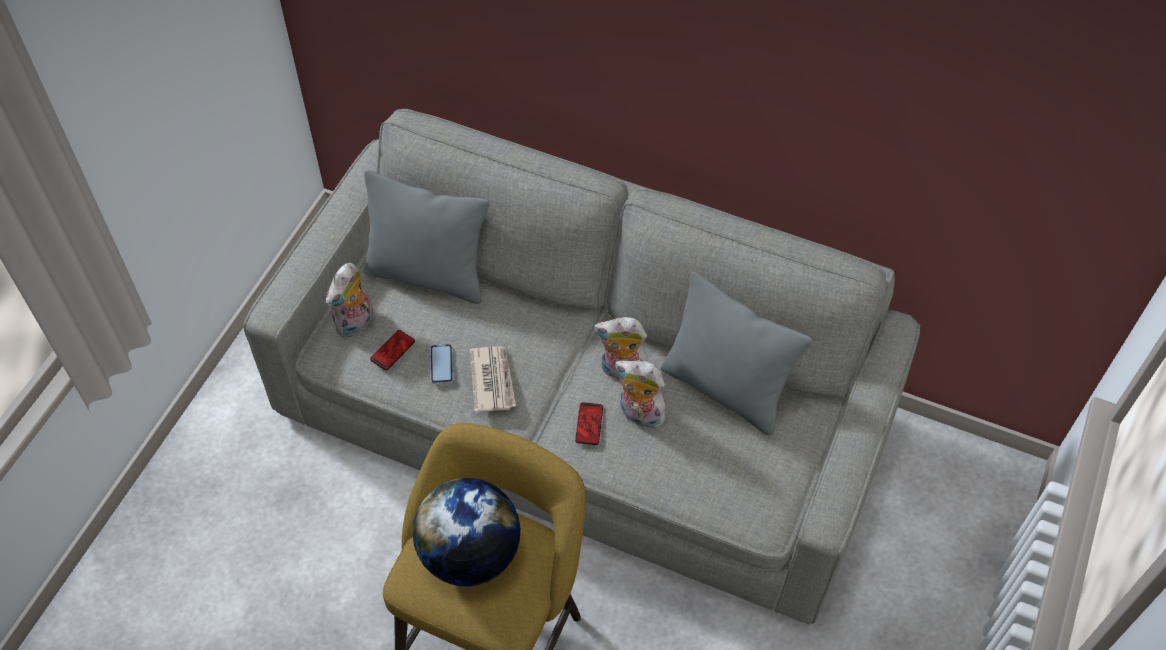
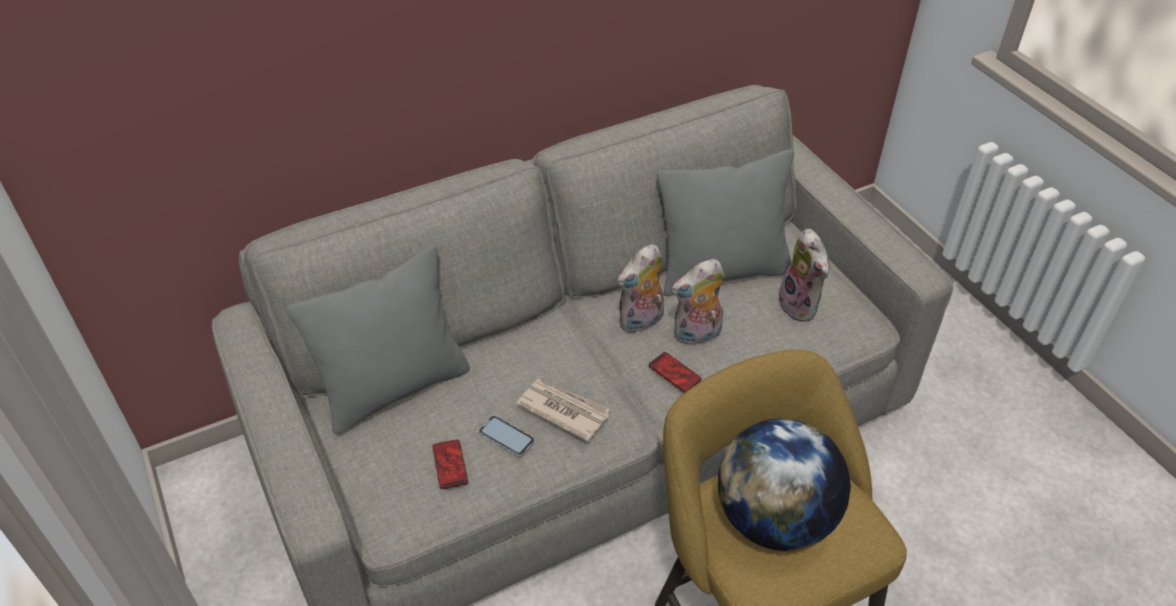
camera: 50 degrees left, 10 degrees down
(355, 324) = (382, 479): plush toy -> plush toy (801, 306)

